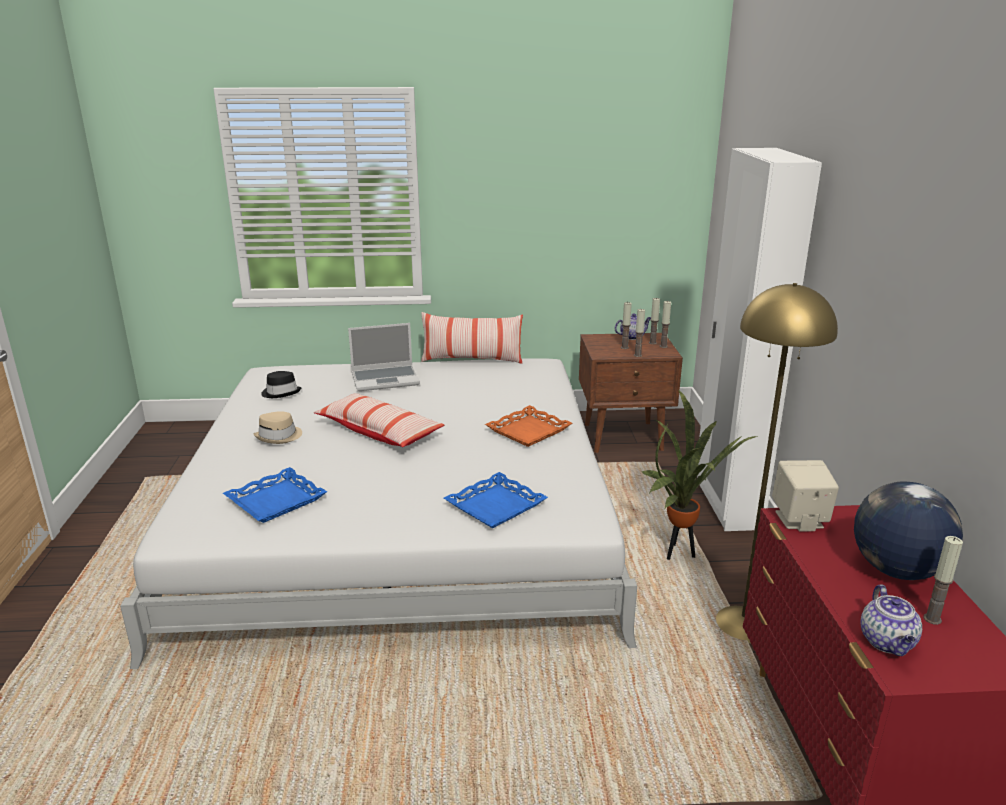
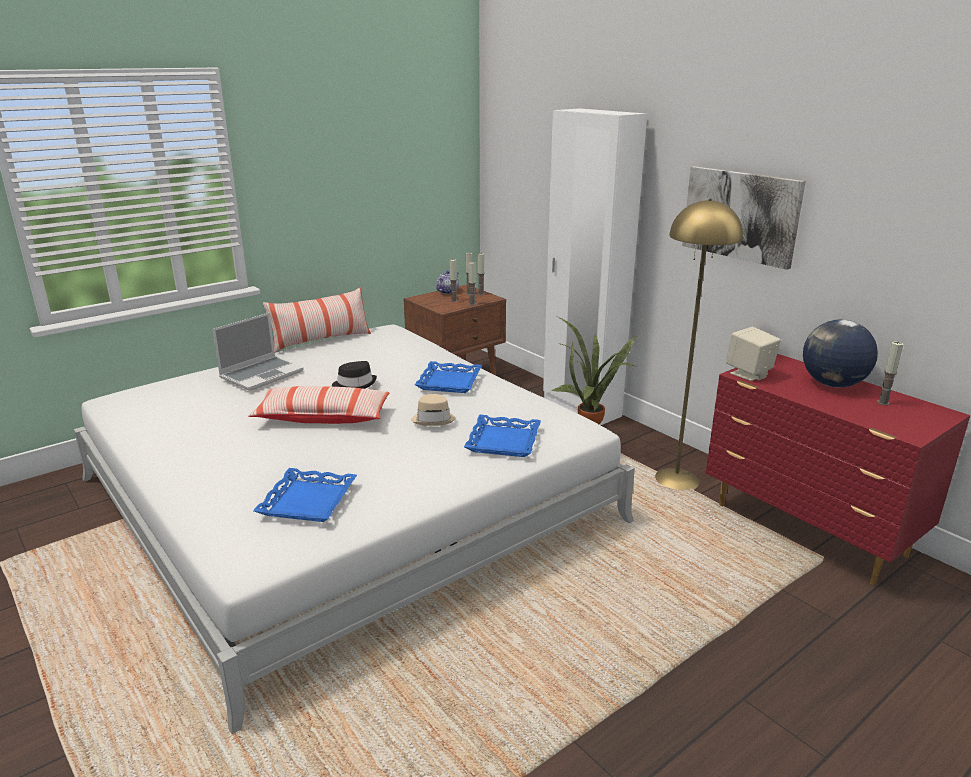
camera: 35 degrees left, 0 degrees up
(279, 436) = (225, 449): beige hat -> beige hat (433, 419)
(281, 392) = (162, 413): black hat -> black hat (355, 384)
(529, 431) = (450, 382): orange tray -> blue tray
(880, 311) = (741, 215): none -> picture
(888, 643) = (884, 422): teapot -> none

